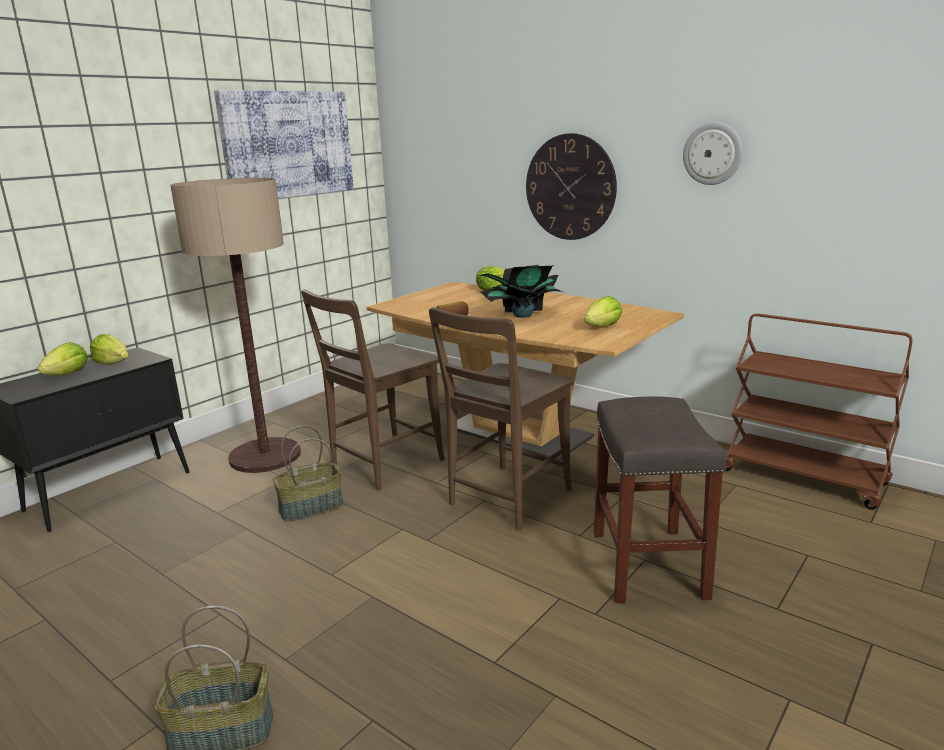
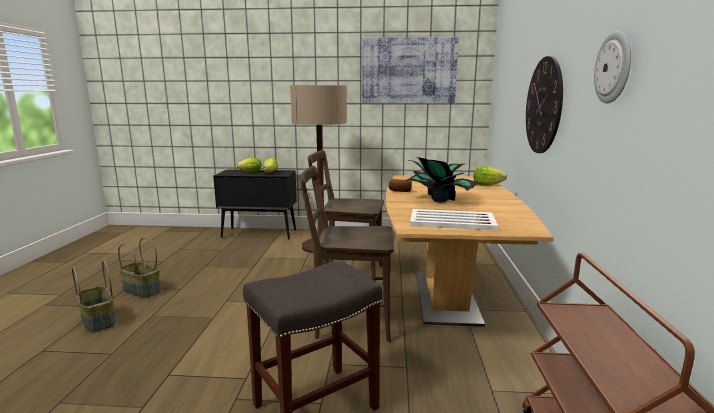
camera: 55 degrees right, 5 degrees down
(311, 508) = (283, 273): basket -> basket (141, 290)
(602, 327) = (453, 221): lettuce -> white tray

